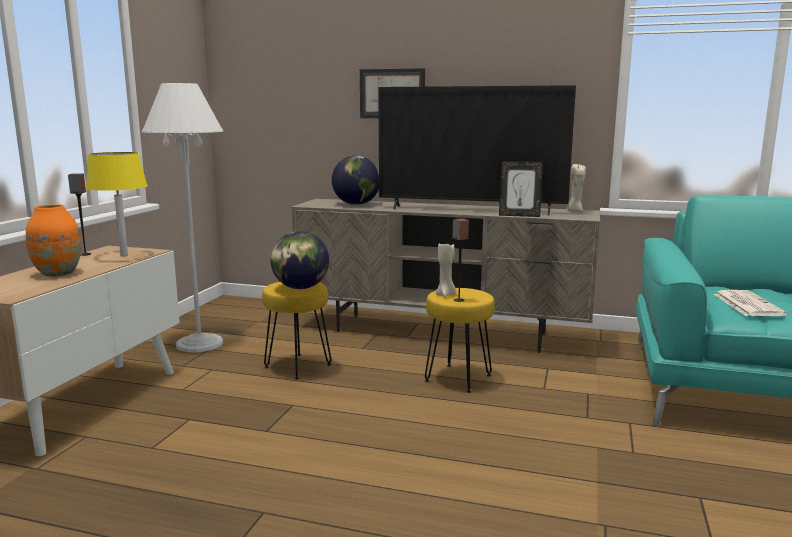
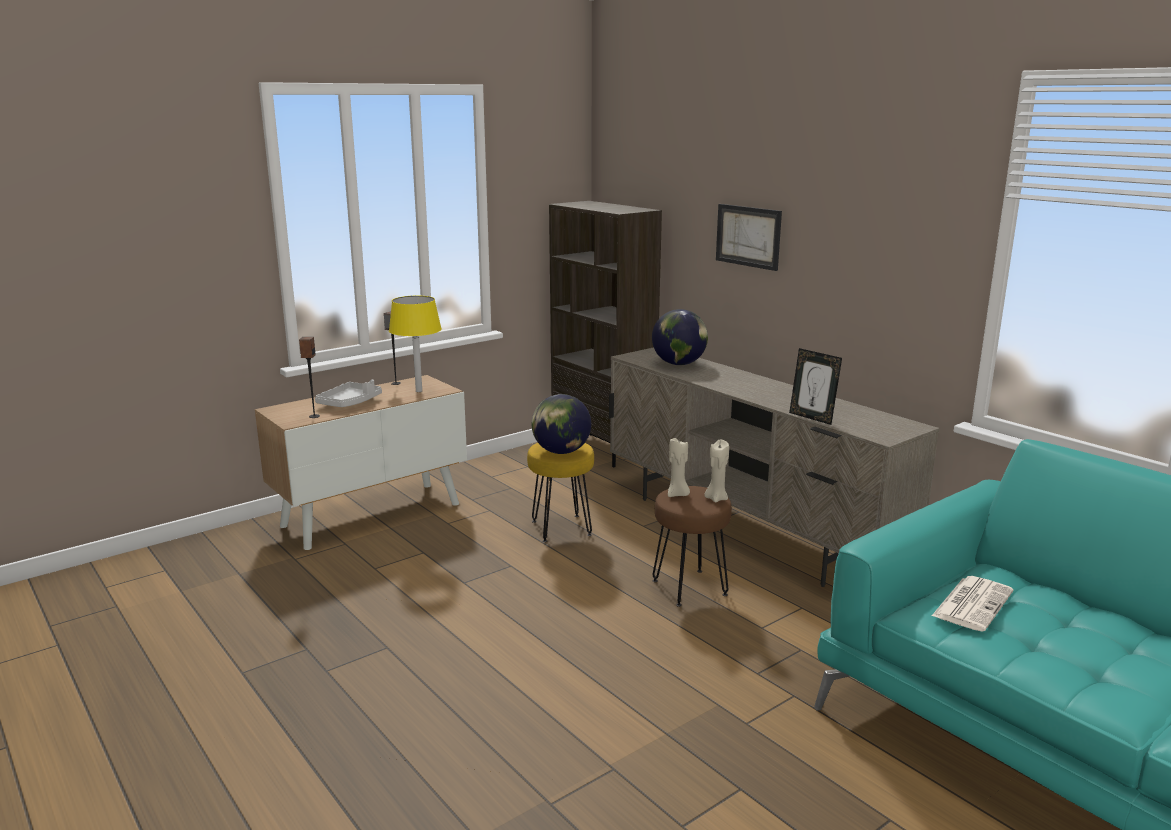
camera: 35 degrees right, 5 degrees up
(58, 273) = (350, 403): orange vase -> grey tray
(199, 344) = (509, 480): white floor lamp -> none
(255, 307) = (603, 450): none -> brown bookcase
(458, 300) = (678, 504): speaker -> speaker (314, 416)
(458, 378) = (689, 588): yellow stool -> brown stool
(470, 210) = (776, 397): television -> none
(574, 211) = (899, 423): beige candle -> beige candle (716, 498)

